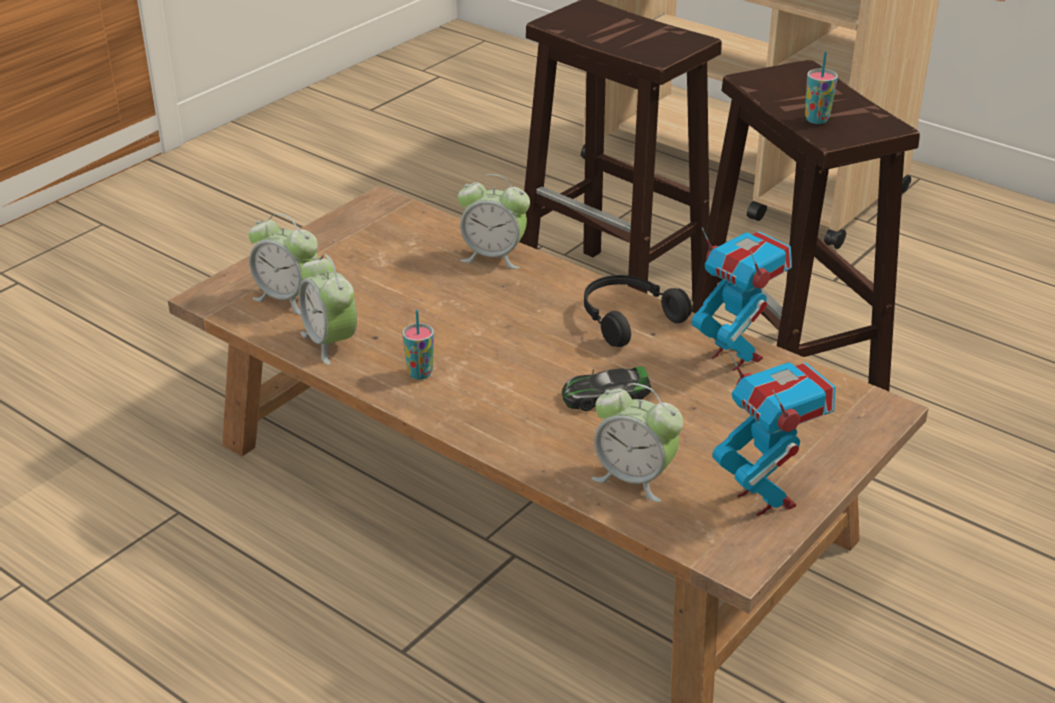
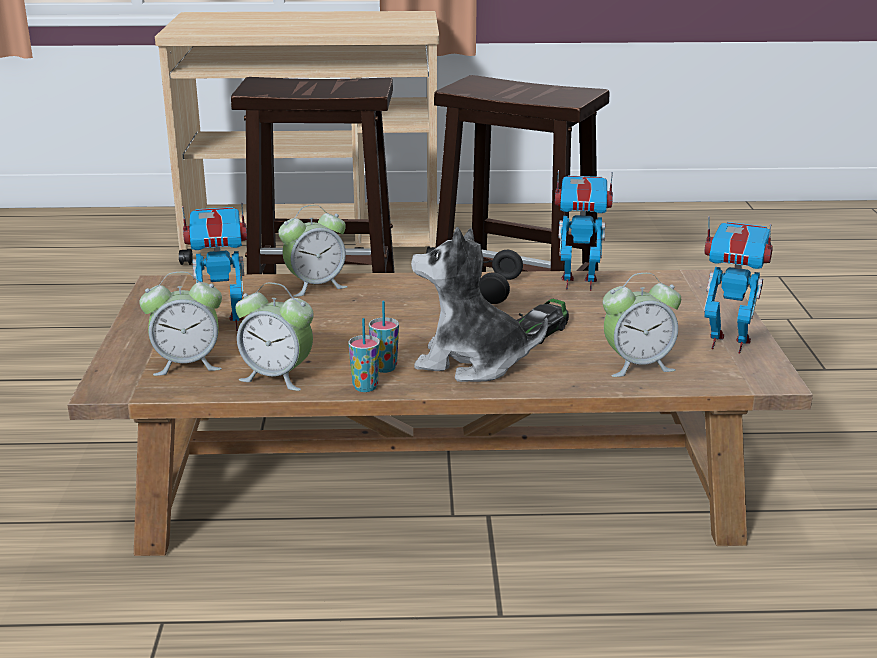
camera: 40 degrees left, 10 degrees down
(367, 268) = (223, 324): none -> toy robot
(495, 402) = (471, 363): none -> plush toy
(816, 119) = (539, 97): cup -> cup (365, 387)

